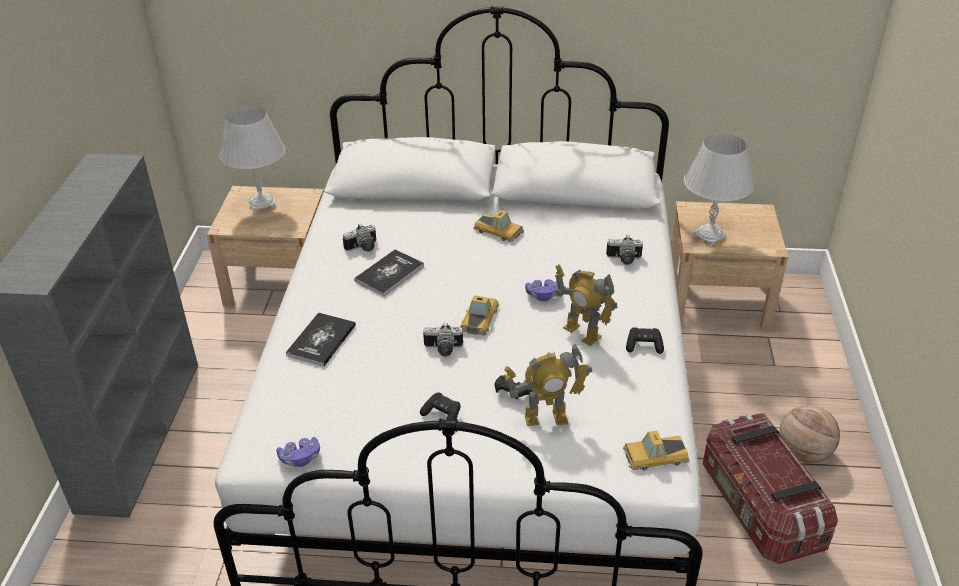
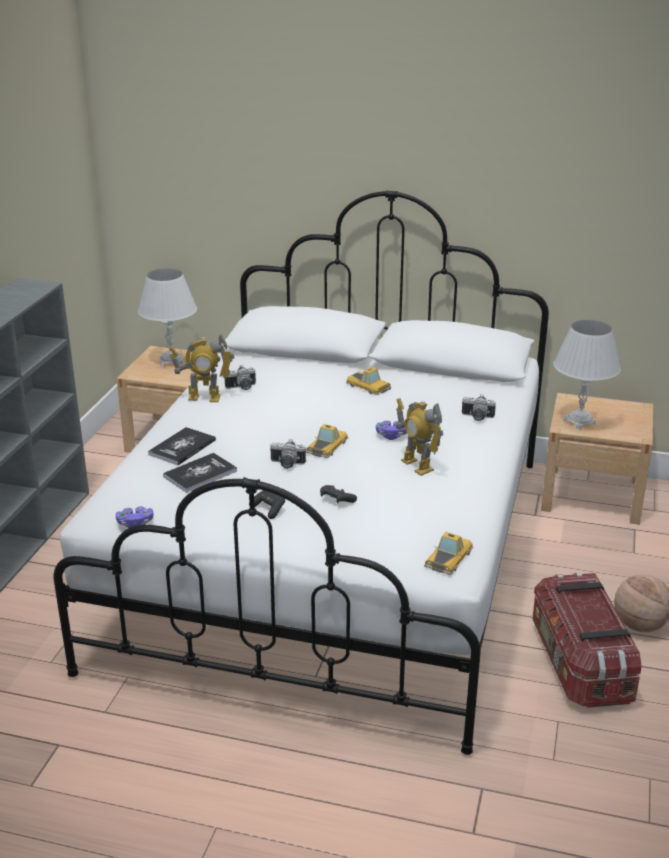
camera: 10 degrees right, 10 degrees down
(389, 274) = (258, 407): book -> book (200, 474)
(546, 418) = (360, 521): toy robot -> toy robot (204, 398)
(644, 346) = (471, 480): black game controller -> none
(654, 455) = (449, 558): toy car -> toy car turned 120 degrees clockwise

